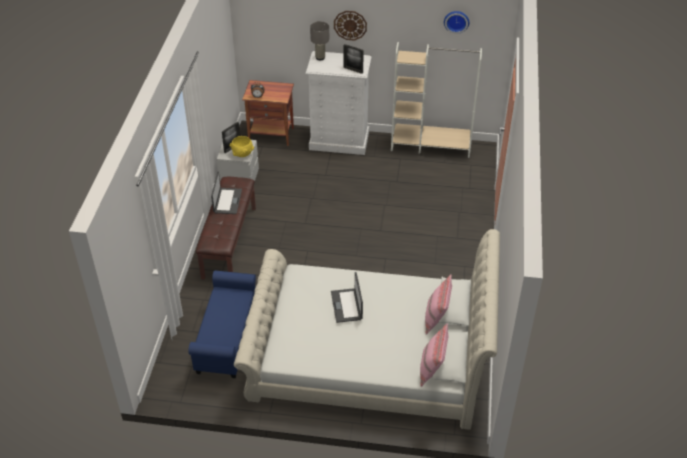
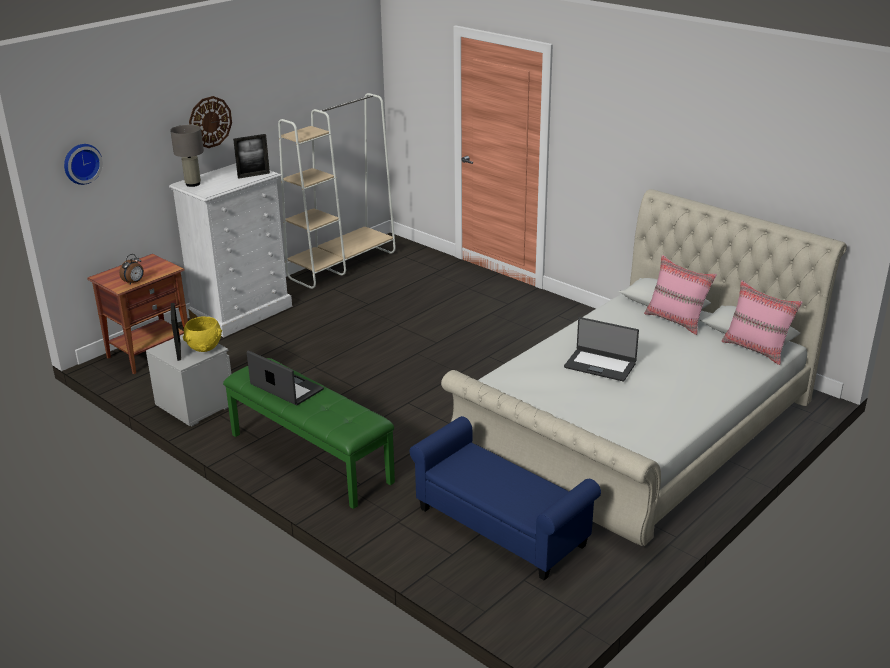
camera: 55 degrees left, 15 degrees down
(229, 242) = (309, 458): brown bench -> green bench
(456, 21) = (327, 69): wall clock -> wall clock (81, 163)

